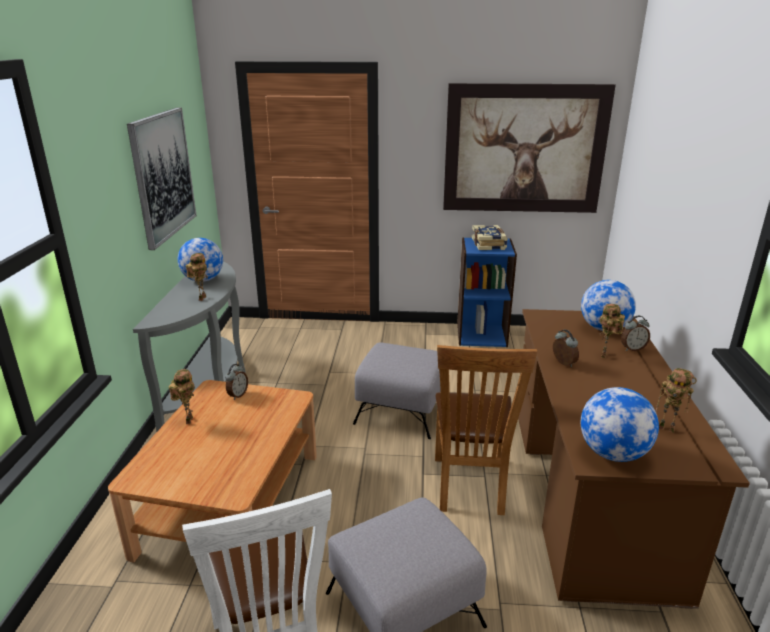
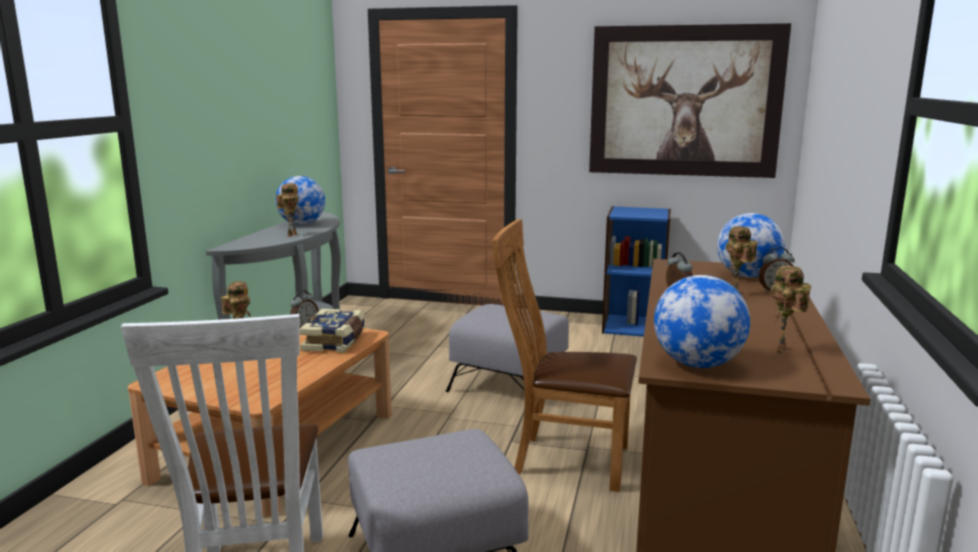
camera: 10 degrees right, 10 degrees down
(163, 175) = (269, 107): picture -> none
(470, 488) = (564, 459): brown chair -> brown chair turned 90 degrees clockwise
(489, 244) = (641, 211): book -> book (335, 342)
(667, 428) = (783, 351): toy robot -> toy robot turned 75 degrees clockwise

